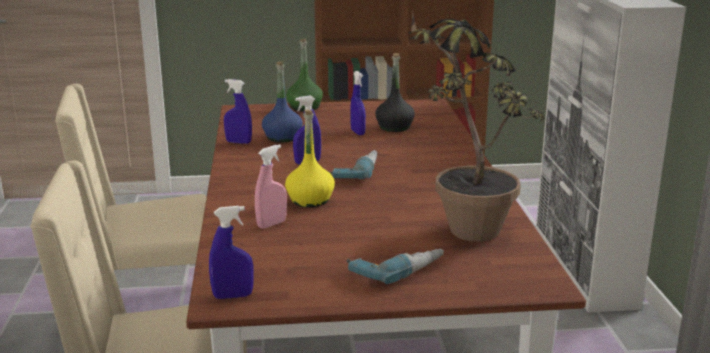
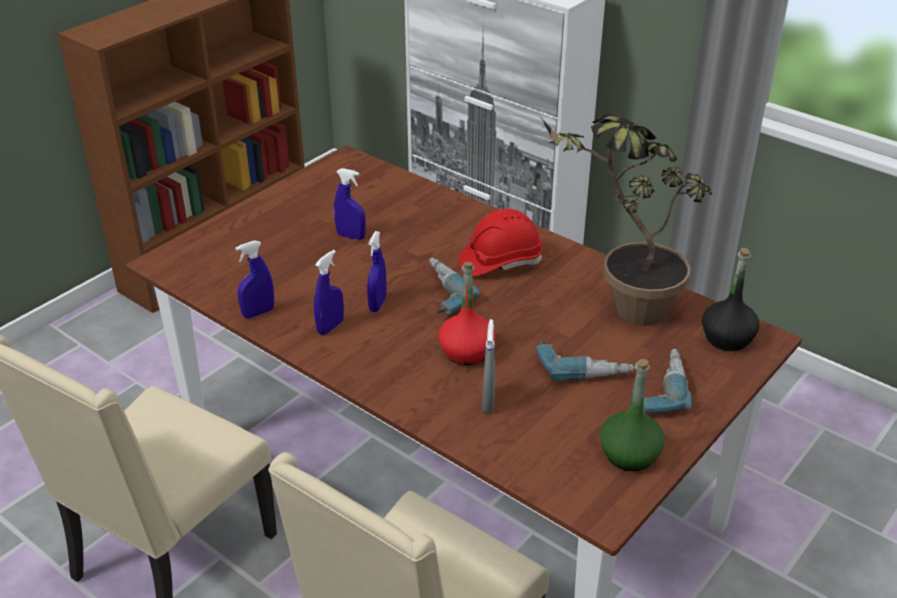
camera: 45 degrees left, 15 degrees up
(233, 296) = (602, 500): blue spray bottle -> blue spray bottle (330, 327)
(271, 224) = (488, 402): pink spray bottle -> grey spray bottle
(282, 137) = (290, 282): blue bottle -> none
(304, 107) = (230, 223): green bottle -> green bottle (629, 455)
(310, 200) = (466, 352): yellow bottle -> red bottle
(369, 237) = (584, 366): none -> power drill
(394, 127) = (372, 211): black bottle -> black bottle (727, 338)
(426, 173) = (500, 261): none -> red hard hat

